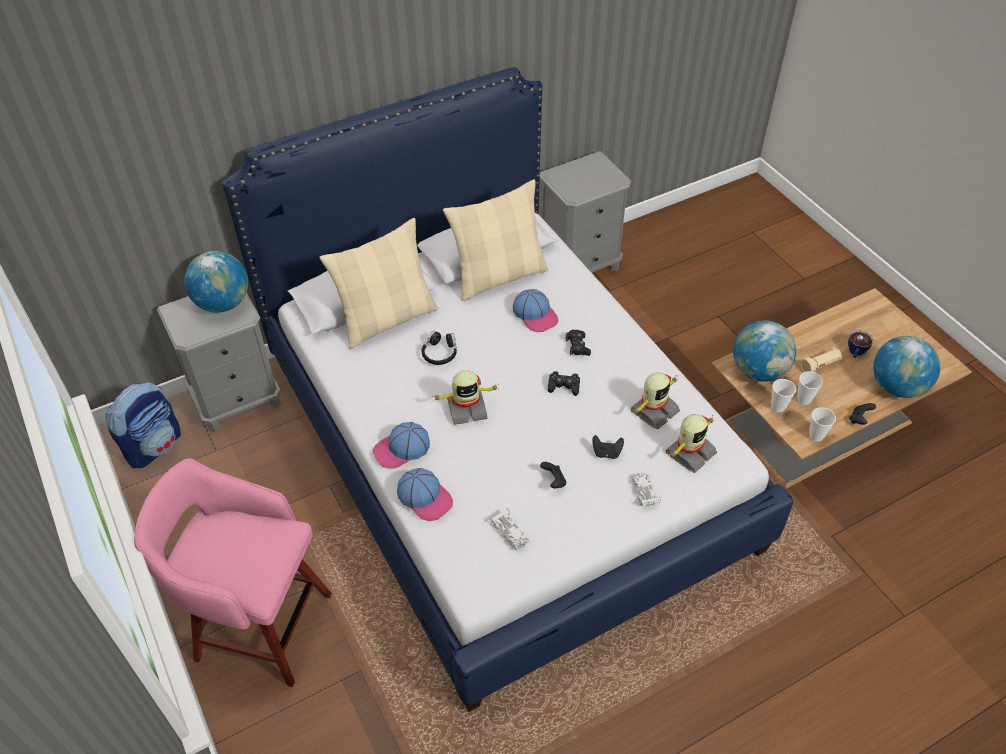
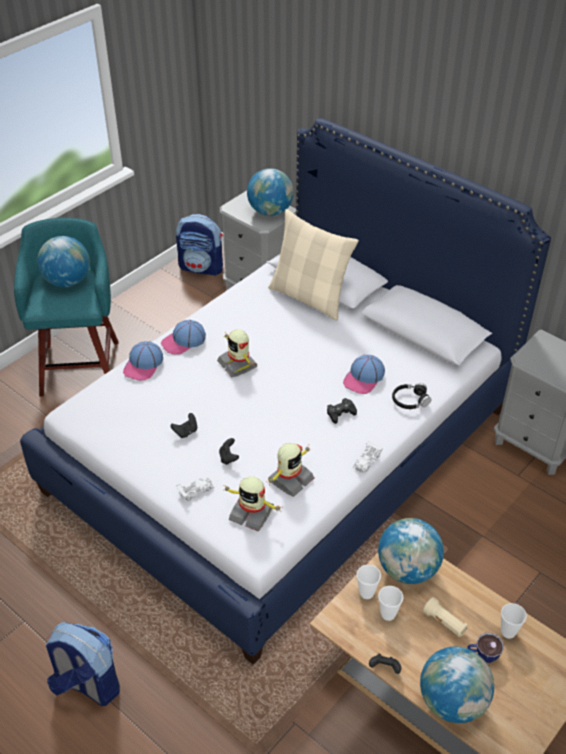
camera: 70 degrees right, 5 degrees down
(226, 543) = (67, 281): none -> globe
(260, 625) = (80, 365): pink stool -> turquoise stool
(402, 449) = (183, 341): cap -> cap turned 75 degrees counterclockwise
(440, 353) = (289, 335): black headphones -> black headphones (410, 400)
(499, 276) = (396, 345): beige pillow -> none
(510, 533) = (126, 418): white toy car -> white toy car (366, 461)
(563, 386) = (289, 415): black game controller -> none
(653, 410) = (290, 479): toy robot -> toy robot turned 75 degrees counterclockwise
(757, 709) = (87, 684): none -> backpack
(816, 436) = (343, 631): cup -> cup (508, 632)

